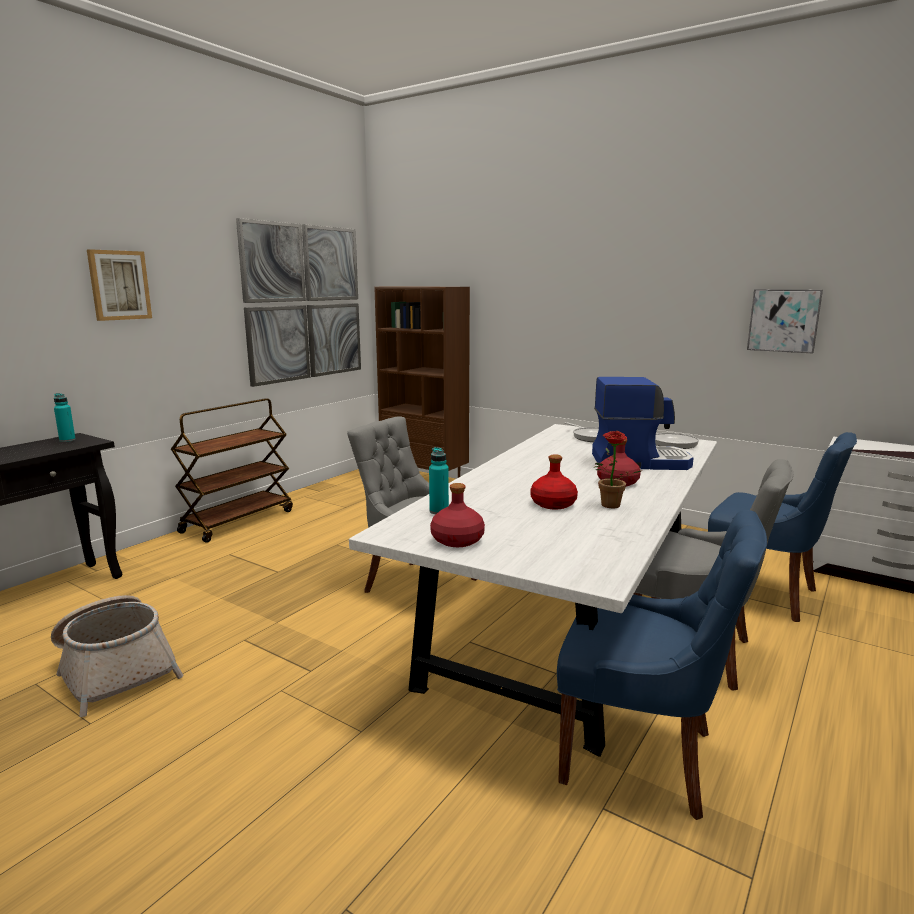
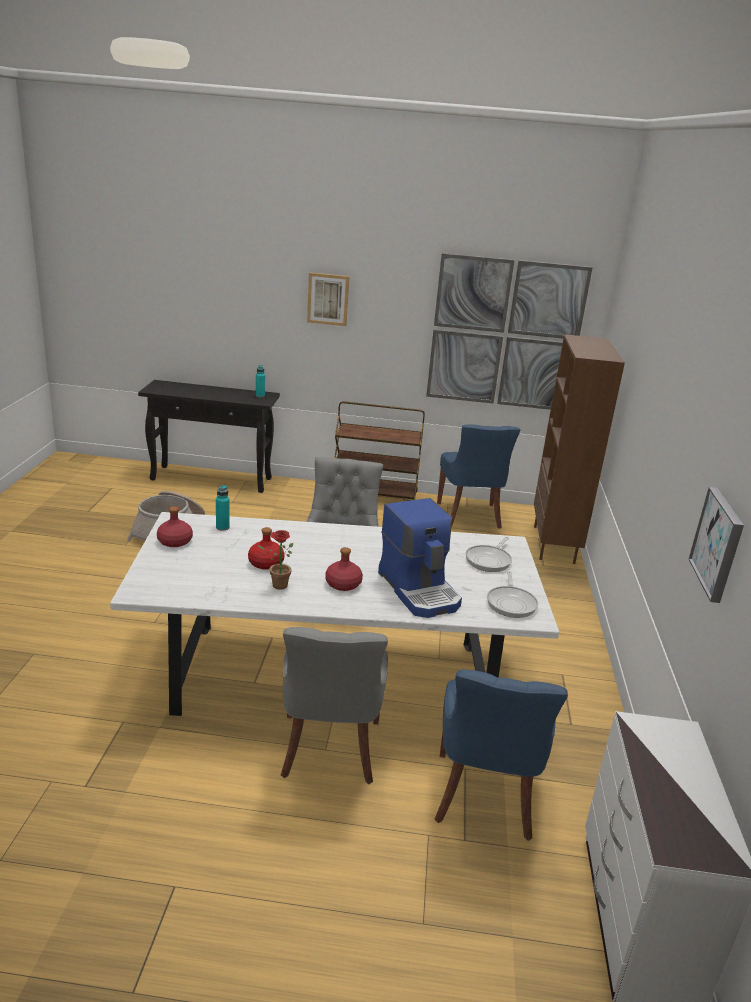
camera: 60 degrees right, 10 degrees up
(642, 756) = (177, 733): blue chair -> blue chair (470, 516)

